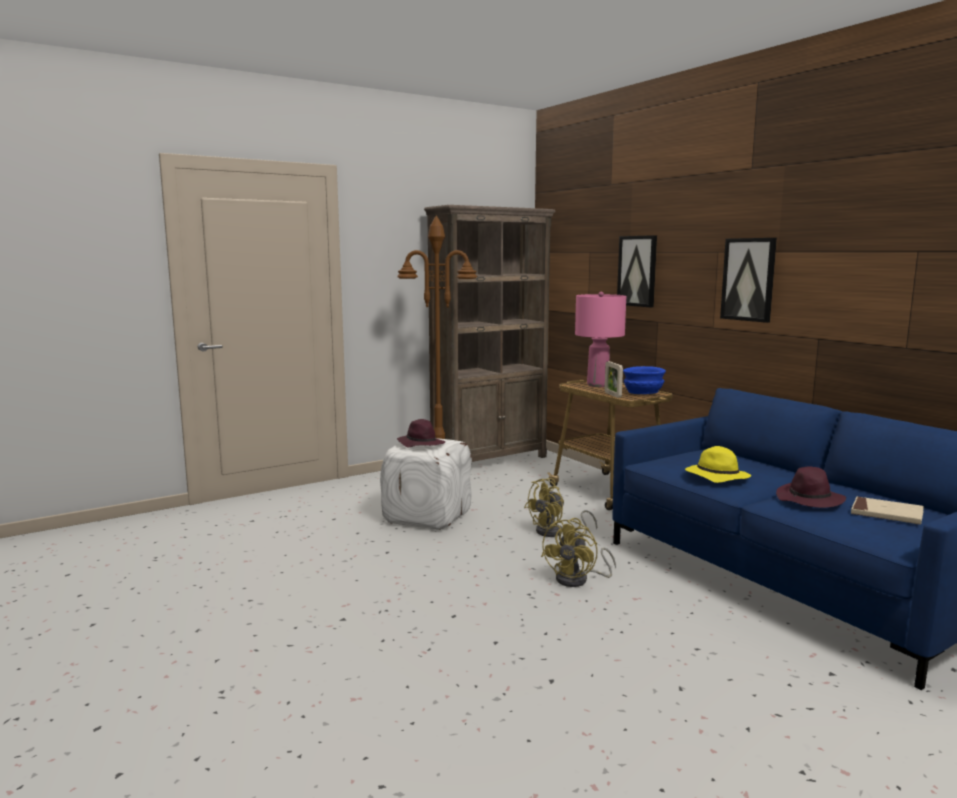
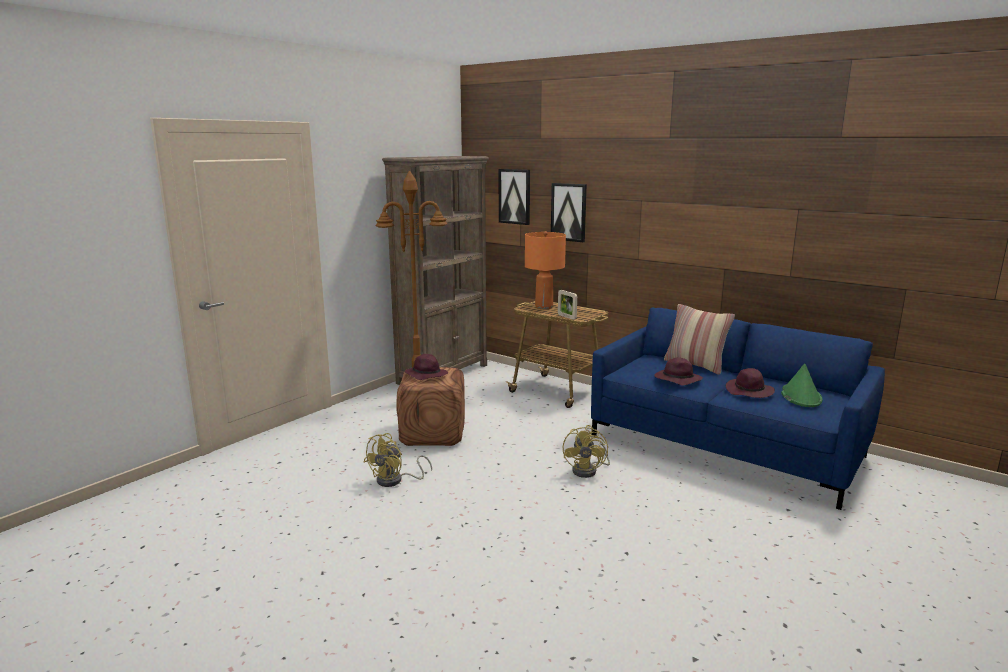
camera: 20 degrees left, 5 degrees up
(426, 516) = (432, 434): white ottoman -> brown ottoman
(555, 532) = (544, 433): yellow fan -> yellow fan (395, 480)
(597, 385) = (543, 307): pink table lamp -> orange table lamp
(643, 392) = (586, 312): blue bowl -> none
(716, 477) = (677, 380): yellow hat -> purple hat
(748, 279) = (668, 223): picture -> picture (515, 196)
(760, 464) = (695, 365): none -> pillow
(886, 514) = (800, 396): beige book -> green hat

